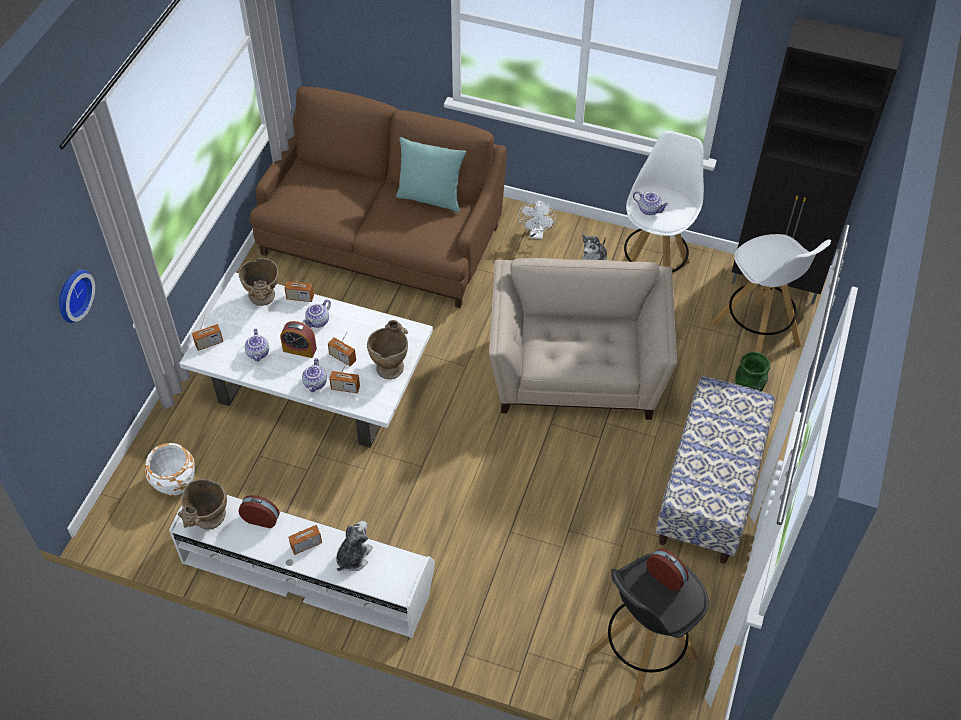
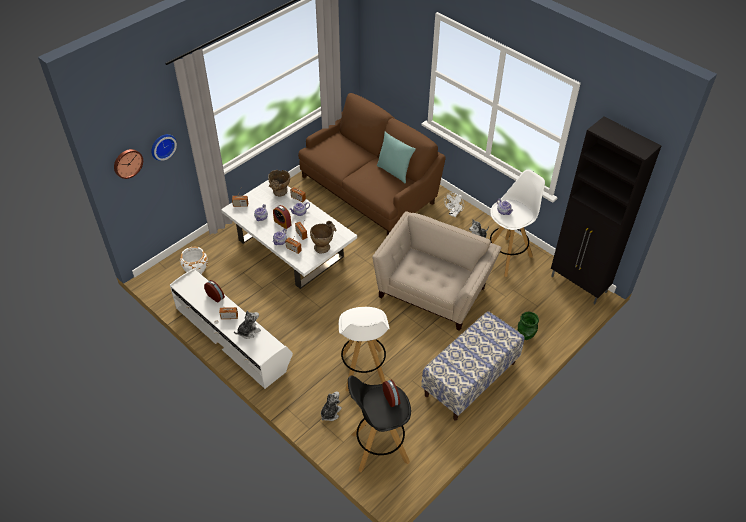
camera: 25 degrees right, 5 degrees down
(30, 349) = (127, 163): none -> wall clock
(208, 521) = (190, 288): beige vase -> none
(537, 632) = (330, 413): none -> plush toy
(756, 335) = (549, 308): white stool -> white stool (363, 370)

